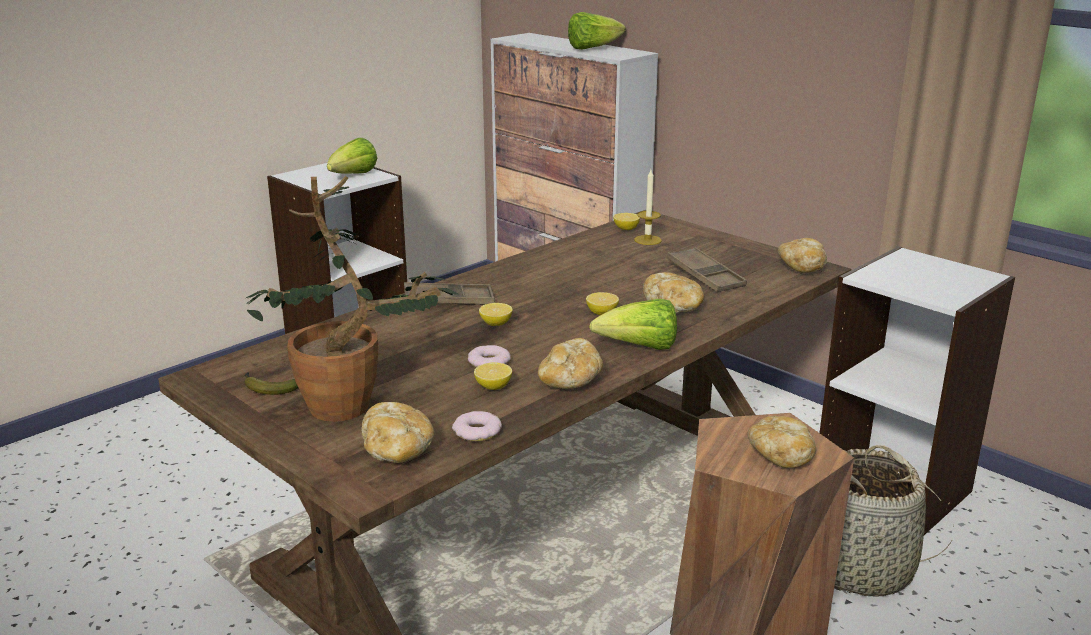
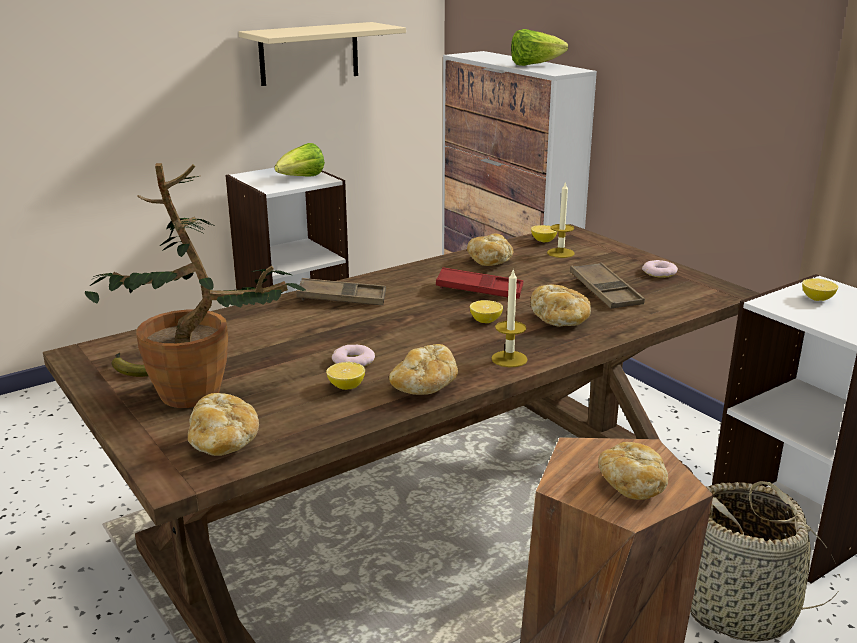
camera: 10 degrees right, 0 degrees up
(347, 41) = (309, 53): none -> beige shelf
(477, 431) = (310, 430): donut -> donut (659, 273)
(496, 324) = (377, 324): lemon -> lemon (817, 299)
(583, 282) = (479, 290): none -> red tray
(639, 348) = (509, 359): lettuce -> candle
(801, 267) = (709, 289): bread -> bread (490, 261)

